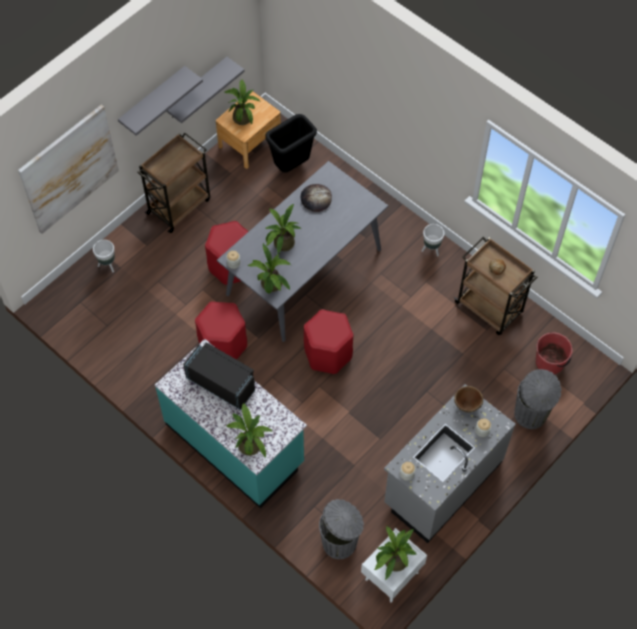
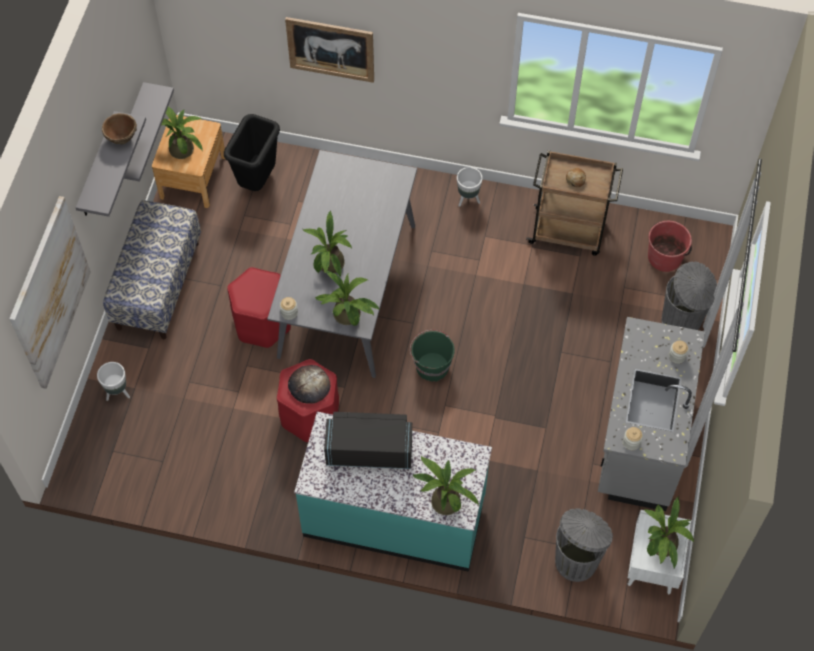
camera: 30 degrees left, 0 degrees up
(179, 205) = (158, 285): brown cart -> bench
(316, 199) = (334, 198): bread -> bread (309, 385)
(328, 354) = (431, 366): red stool -> green bucket
(364, 90) = (330, 49): none -> picture
(467, 405) = (644, 337): brown bowl -> brown bowl (121, 138)

